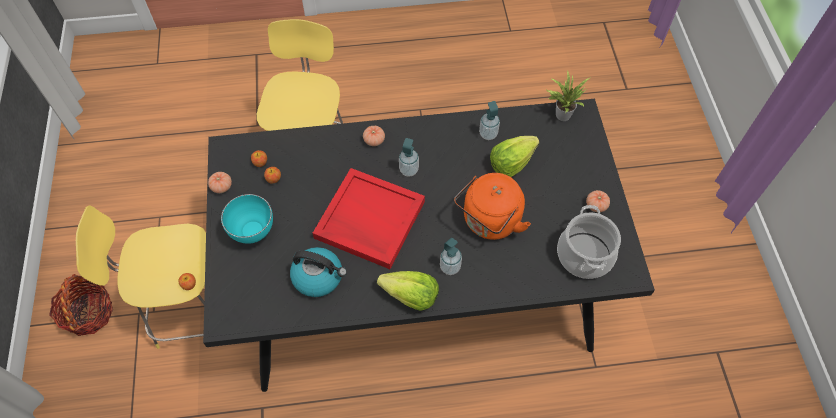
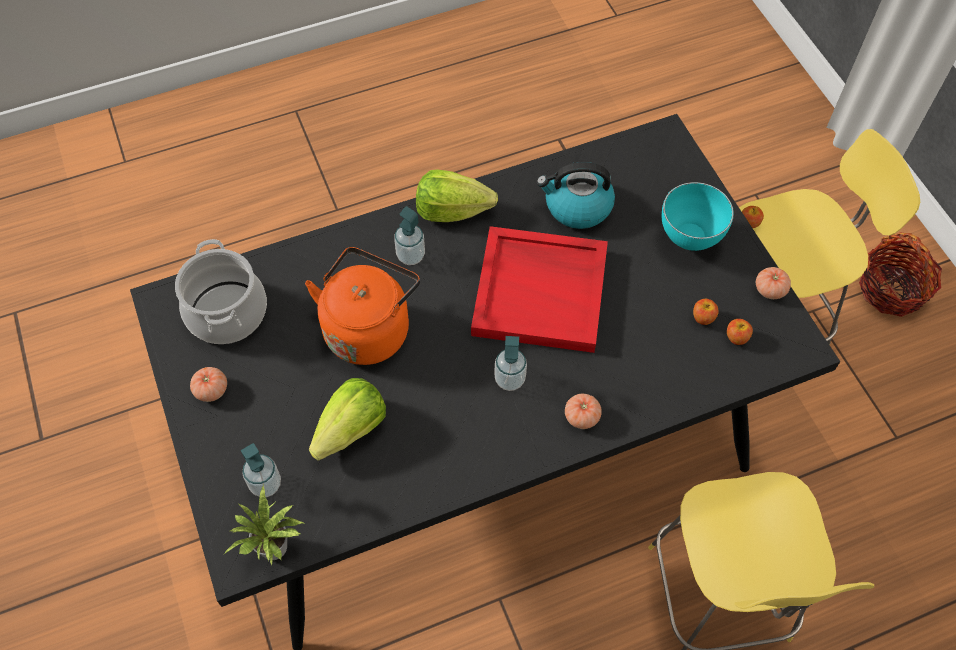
camera: 165 degrees right, 0 degrees up
(488, 134) = (399, 474): soap dispenser -> soap dispenser (266, 484)

